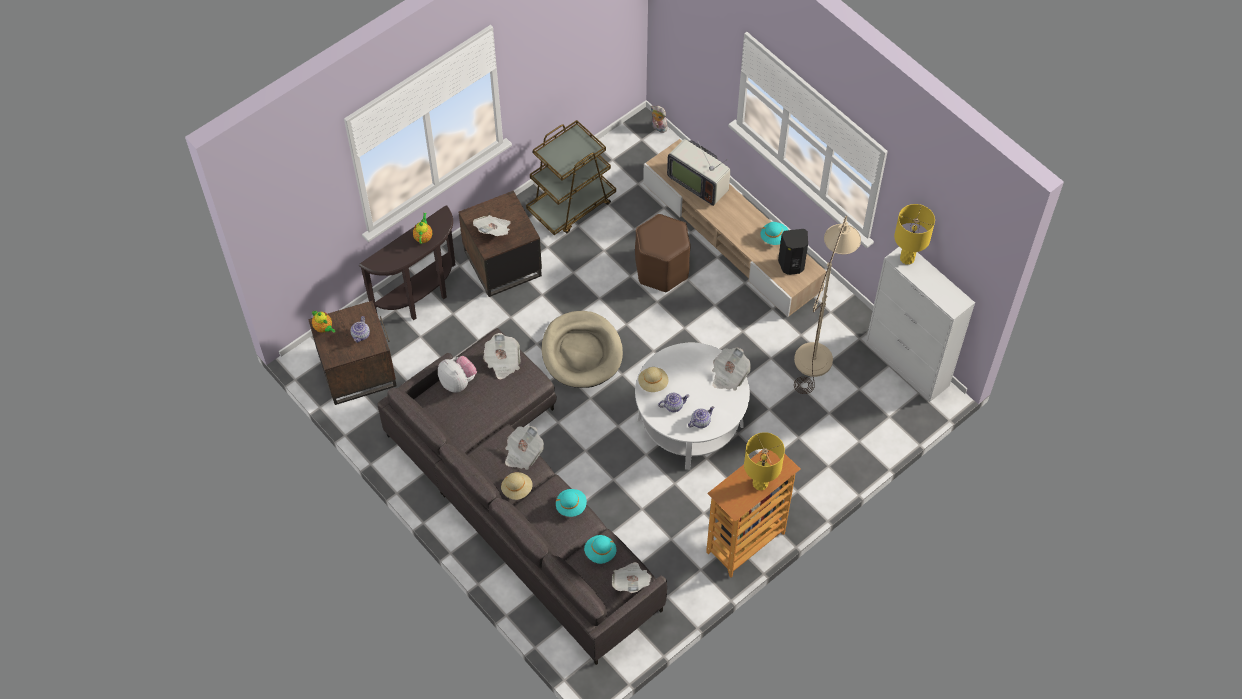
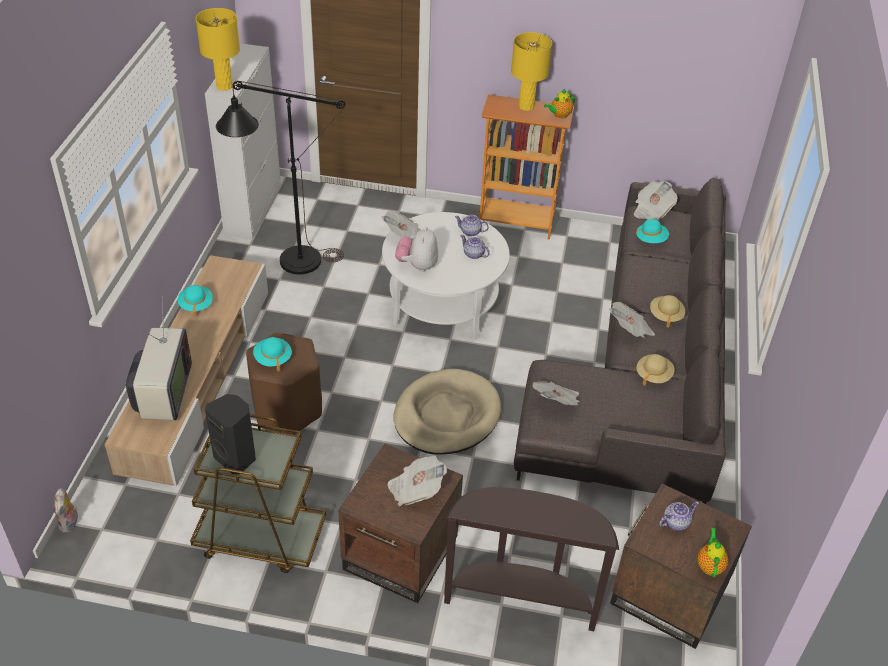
camera: 130 degrees left, 15 degrees down
(423, 237) = (514, 507): teapot -> teapot (559, 115)
(458, 382) = (616, 424): plush toy -> plush toy (417, 265)
(571, 506) = (636, 274): turquoise hat -> turquoise hat (273, 358)
(653, 383) = (465, 277): beige hat -> beige hat (653, 375)
(792, 265) = (223, 278): black speaker -> black speaker (236, 458)
(817, 351) = (288, 263): beige floor lamp -> black floor lamp

